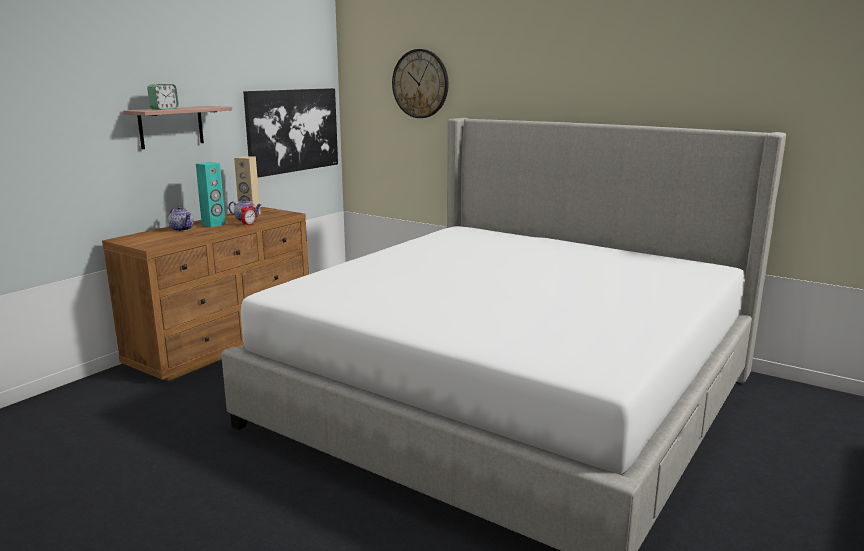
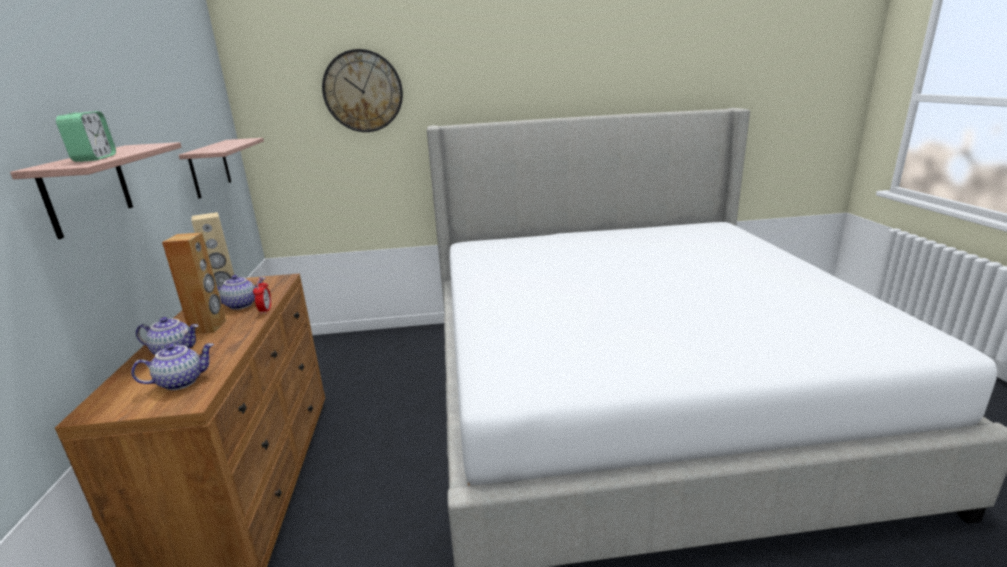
camera: 40 degrees left, 5 degrees up
(161, 239) = (181, 381): none -> teapot
(213, 224) = (208, 327): turquoise speaker -> brown speaker
(292, 130) = (210, 168): picture -> shelf

